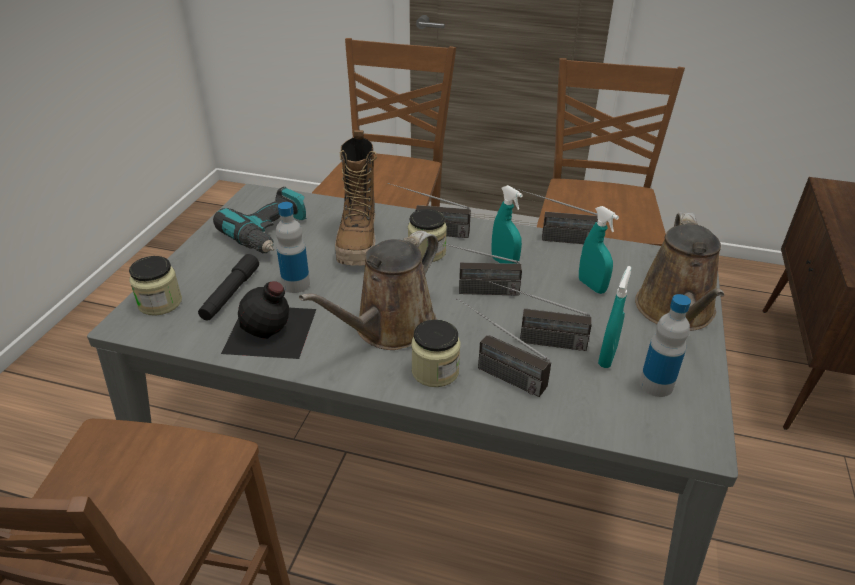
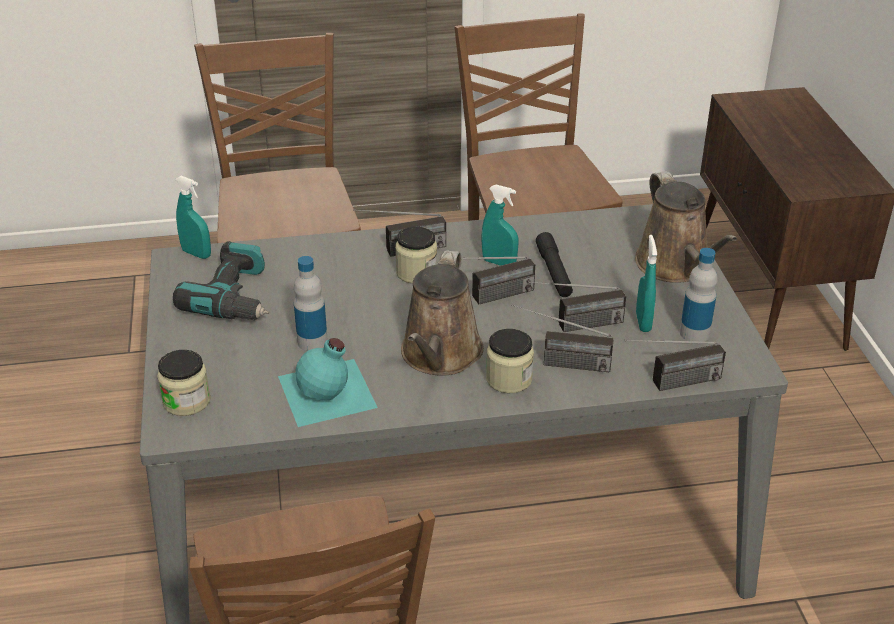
camera: 25 degrees left, 0 degrees up
(230, 294) = (253, 370): black flashlight -> black flashlight (554, 272)
(271, 331) = (328, 392): black bottle -> turquoise bottle
(358, 243) = (340, 282): boot -> none
(554, 239) = (528, 225): radio -> radio (670, 384)
(592, 286) = (592, 262): turquoise spray bottle -> turquoise spray bottle (196, 254)

